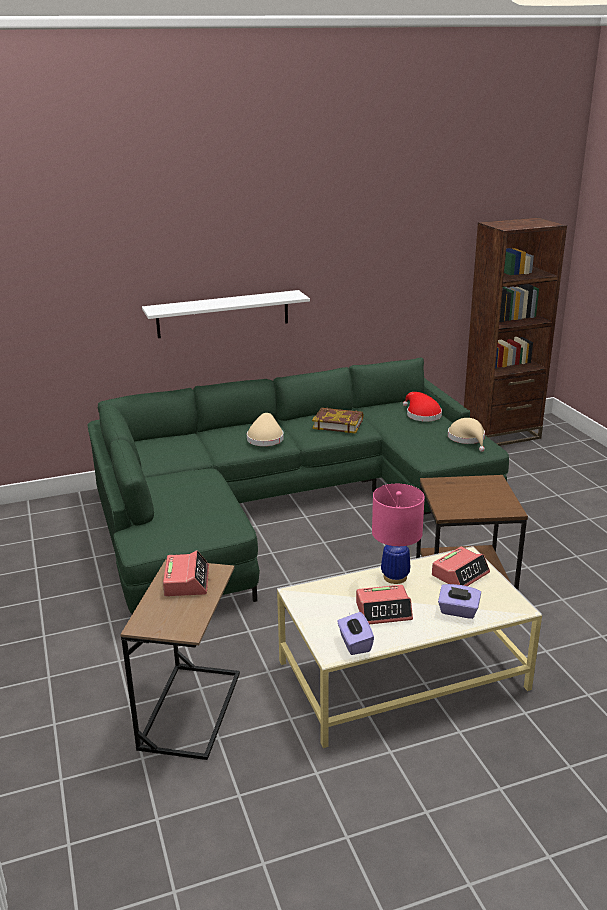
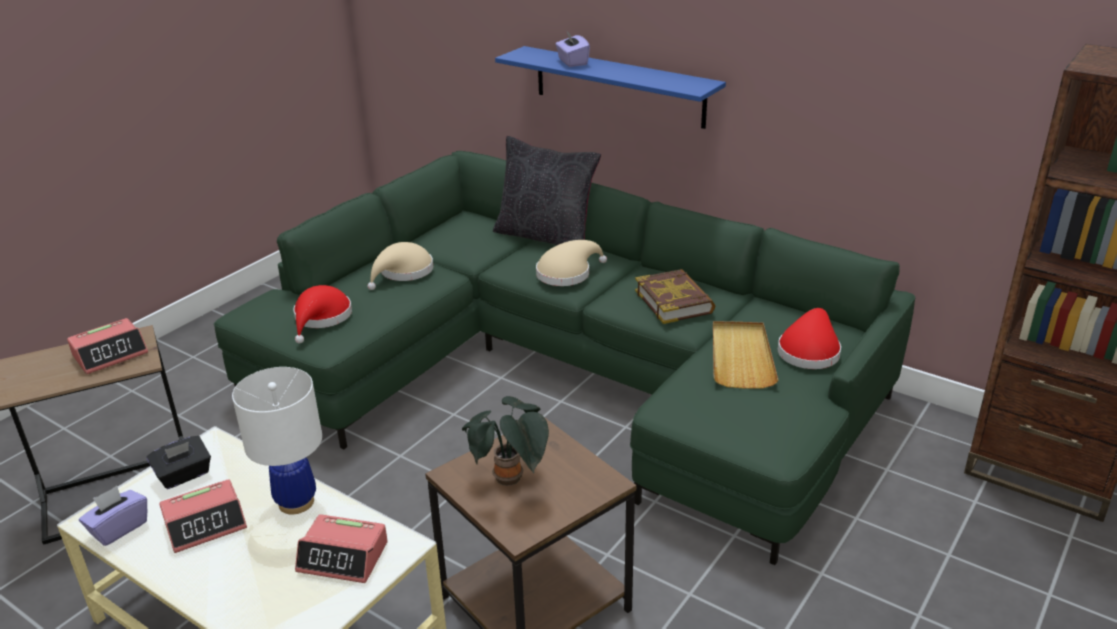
camera: 55 degrees right, 5 degrees up
(197, 521) = (321, 318): none -> red hat
(209, 431) = (546, 237): none -> black pillow
(223, 314) = (618, 86): white shelf -> blue shelf
(322, 609) = (184, 475): none -> black tissue box
(384, 611) = (206, 524): alarm clock -> alarm clock turned 75 degrees counterclockwise
(395, 577) = (296, 502): pink table lamp -> white table lamp
(407, 429) = (741, 357): none -> beige tray
(458, 611) = (240, 589): purple tissue box -> purple tissue box (572, 62)
(467, 439) = (782, 419): beige hat -> beige hat (403, 272)
(468, 500) = (510, 480): none -> potted plant

